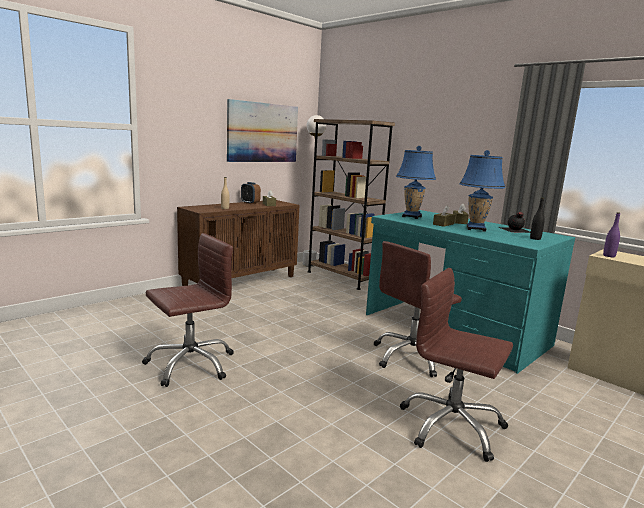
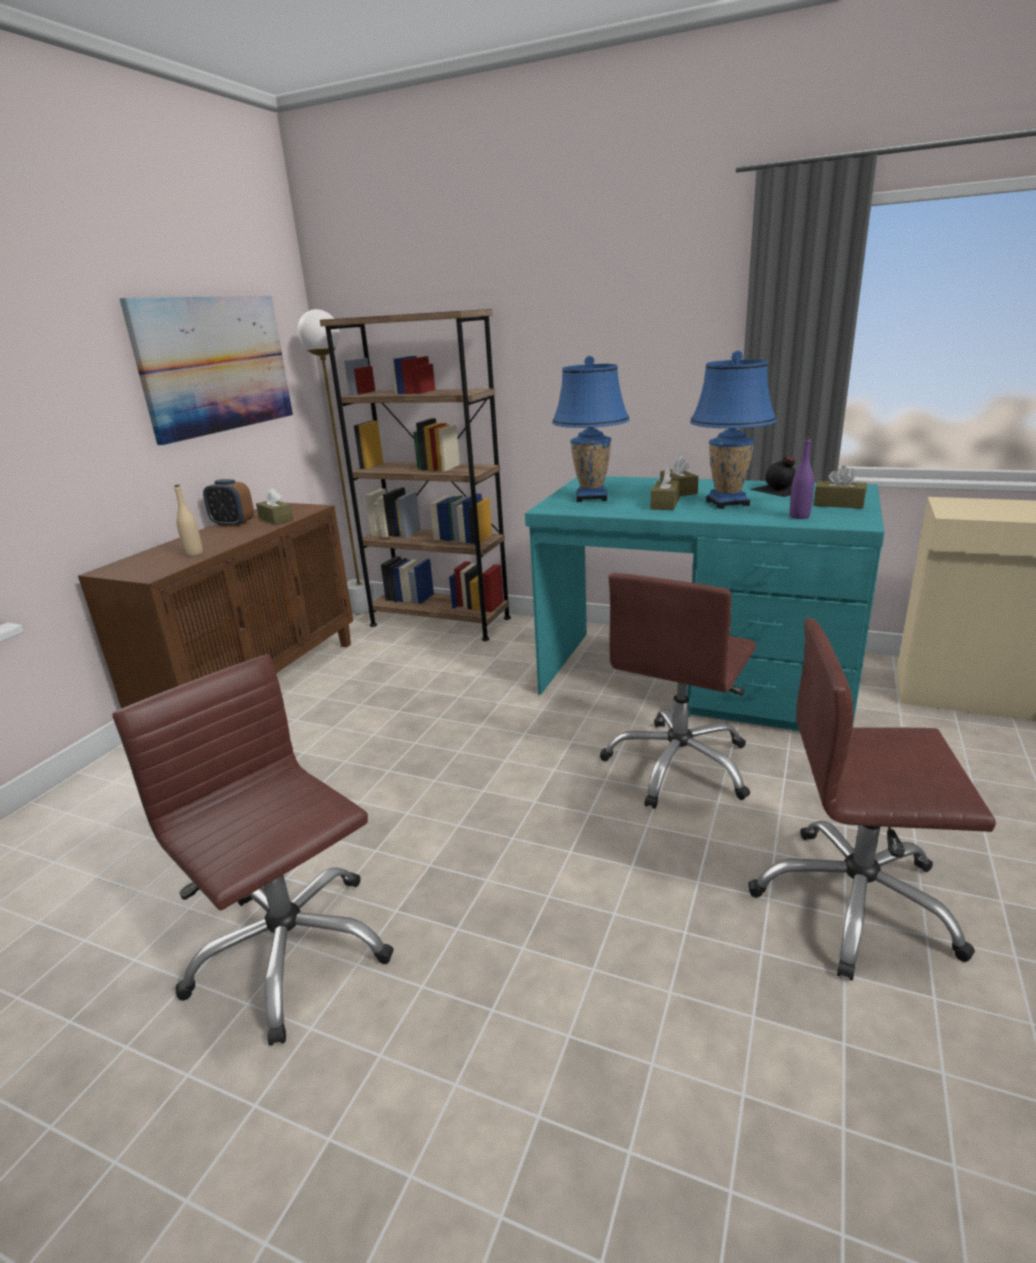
camera: 20 degrees left, 10 degrees up
(190, 364) = (290, 951): brown office chair -> brown office chair turned 75 degrees counterclockwise
(535, 238) = (838, 504): black bottle -> brown tissue box
(609, 256) = (960, 512): purple bottle -> purple bottle (799, 516)

